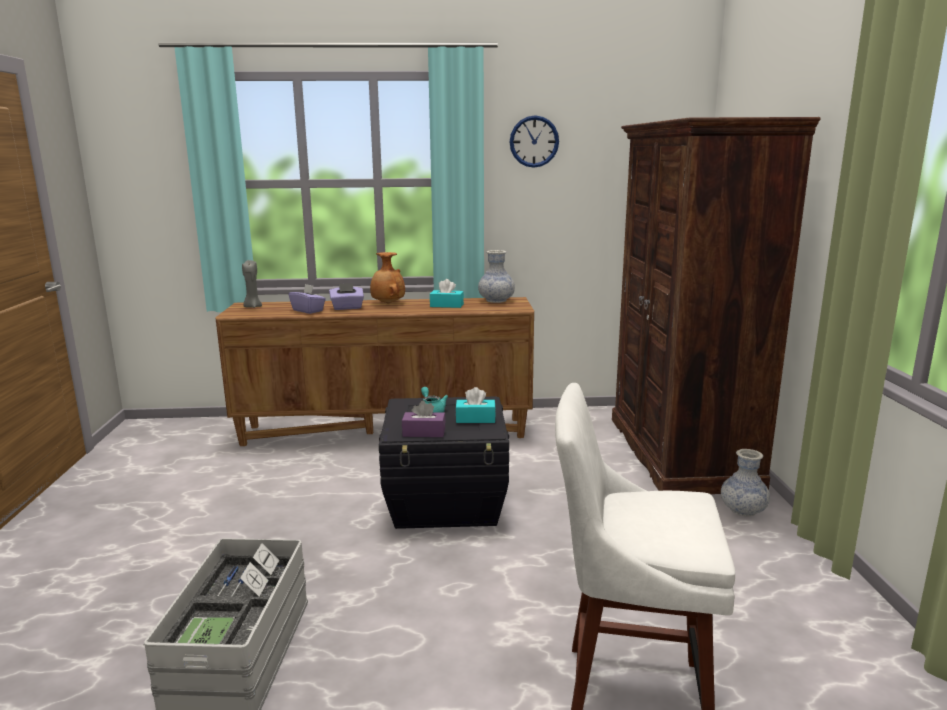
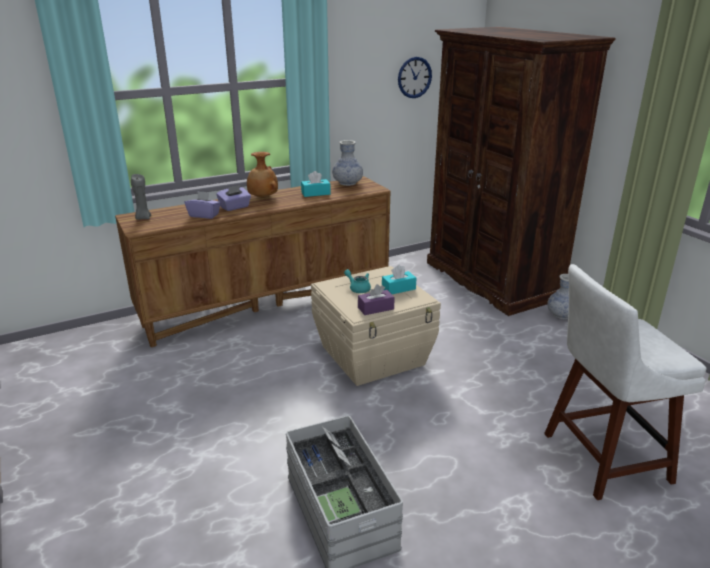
camera: 25 degrees left, 10 degrees up
(447, 502) = (374, 355): black storage box -> beige storage box
(534, 141) = (360, 42): wall clock -> wall clock (414, 77)

